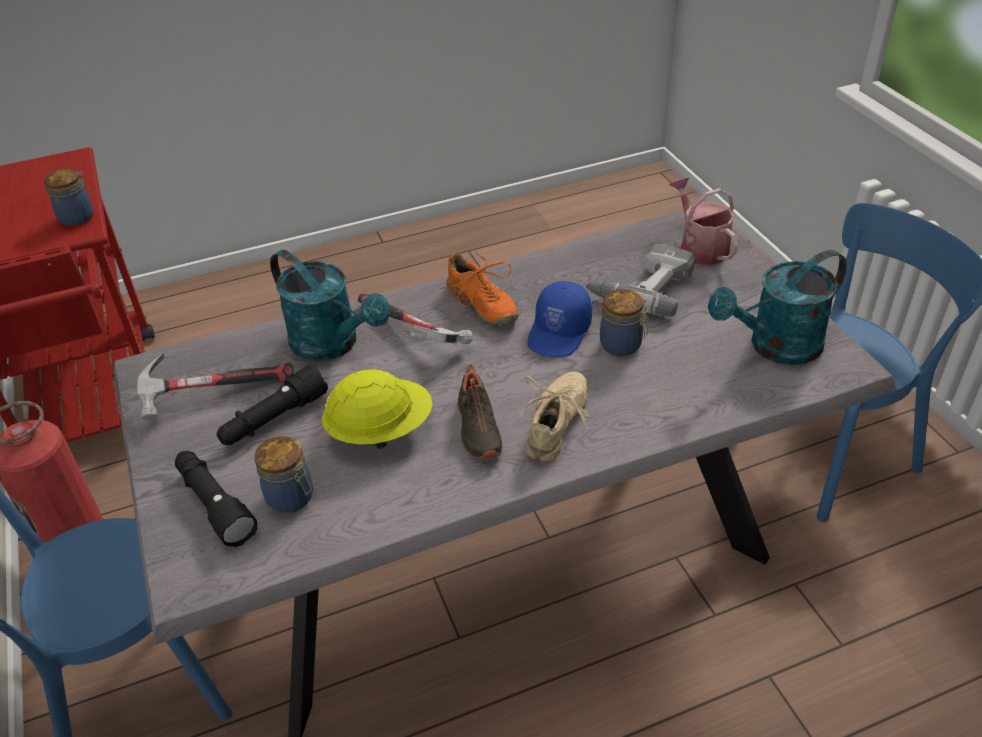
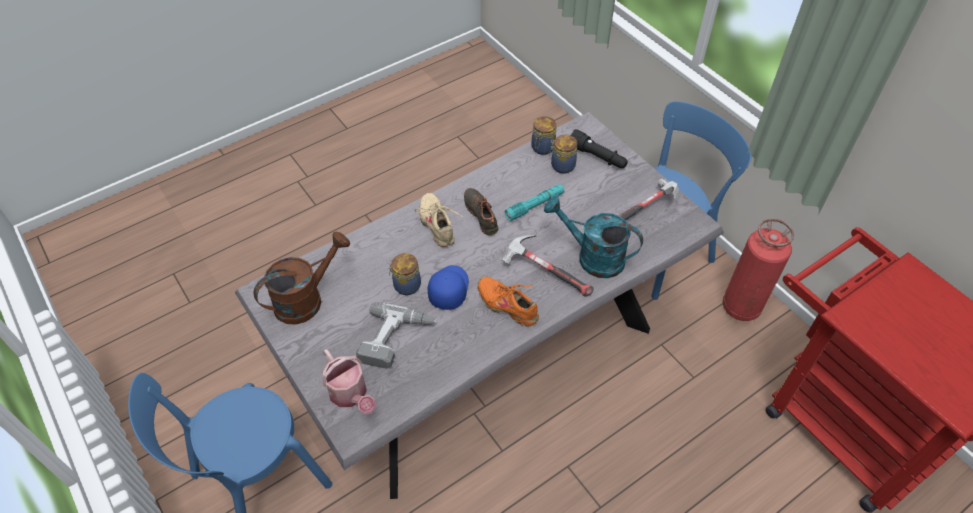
camera: 165 degrees right, 10 degrees up
(78, 217) = (866, 331): jar -> jar (542, 148)
(274, 419) = (597, 203): black flashlight -> none
(380, 430) = (535, 206): yellow hard hat -> turquoise flashlight
(557, 424) = (438, 224): beige shoe -> beige shoe turned 150 degrees clockwise
(775, 347) = (306, 299): turquoise watering can -> brown watering can

